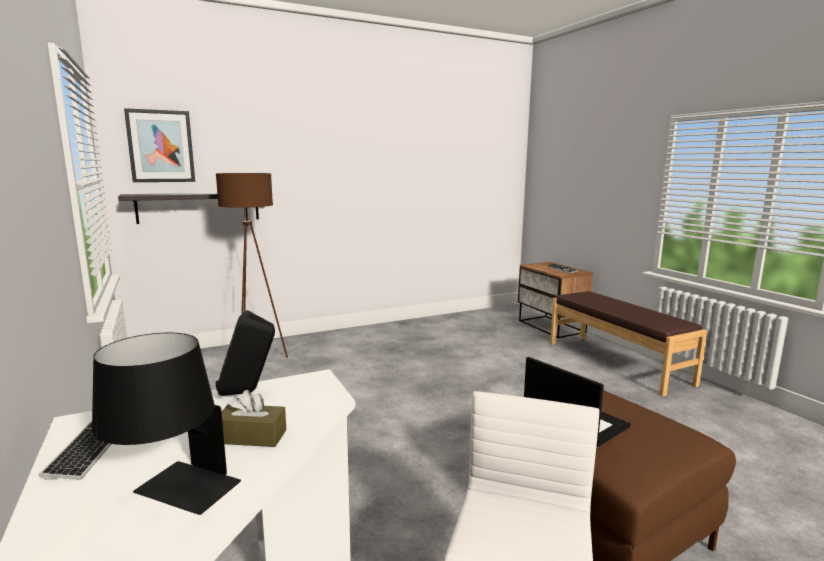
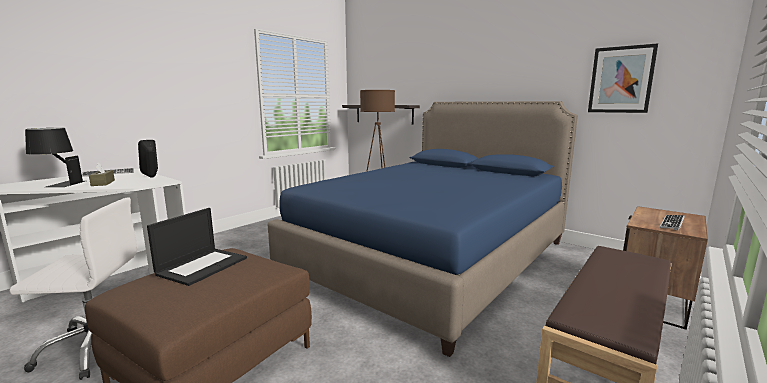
camera: 65 degrees right, 0 degrees up
(161, 146) = (370, 76): picture -> picture (621, 80)
(422, 365) = (432, 257): none -> blue bed

